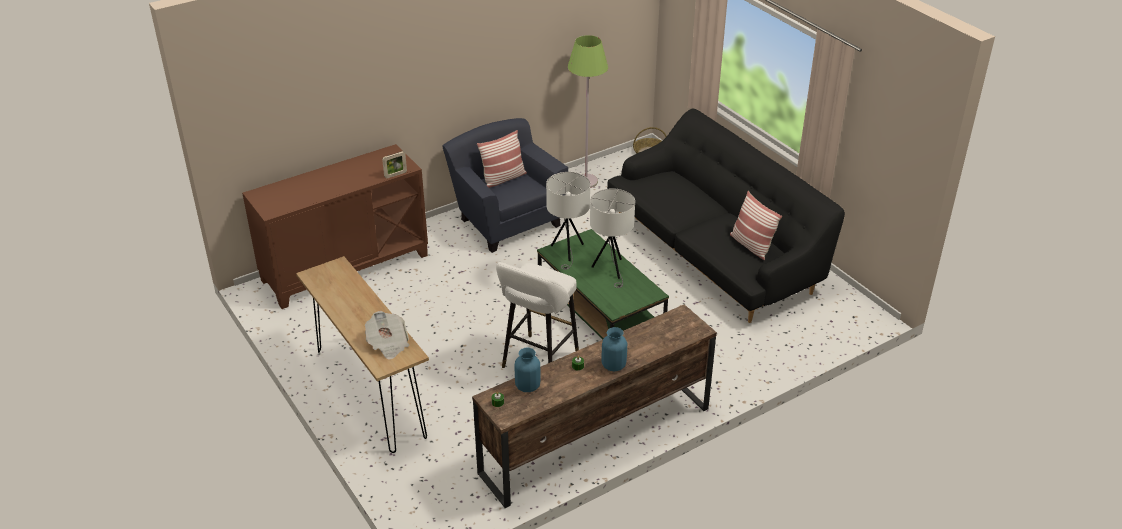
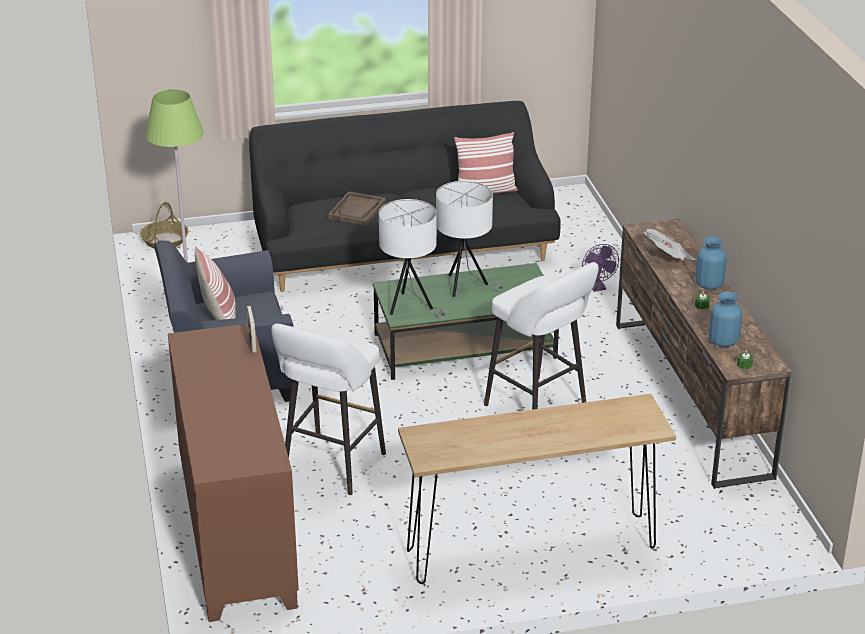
camera: 70 degrees left, 5 degrees down
(388, 344) = (613, 418): newspaper -> newspaper (668, 257)
(425, 286) = (331, 467): none -> white stool
(676, 196) = (357, 210): none -> brown tray
(728, 359) = (597, 287): none -> purple fan

